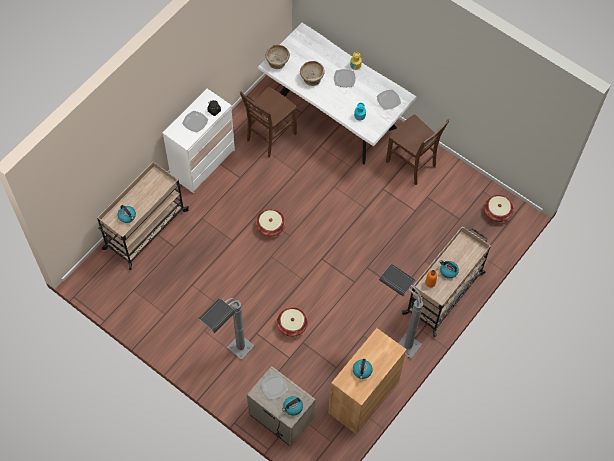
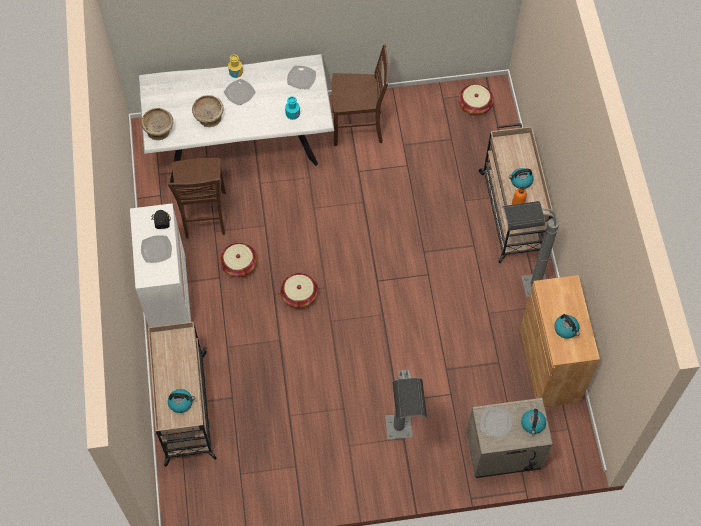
camera: 45 degrees left, 0 degrees up
(292, 325) = (420, 363): basket -> basket (239, 265)

